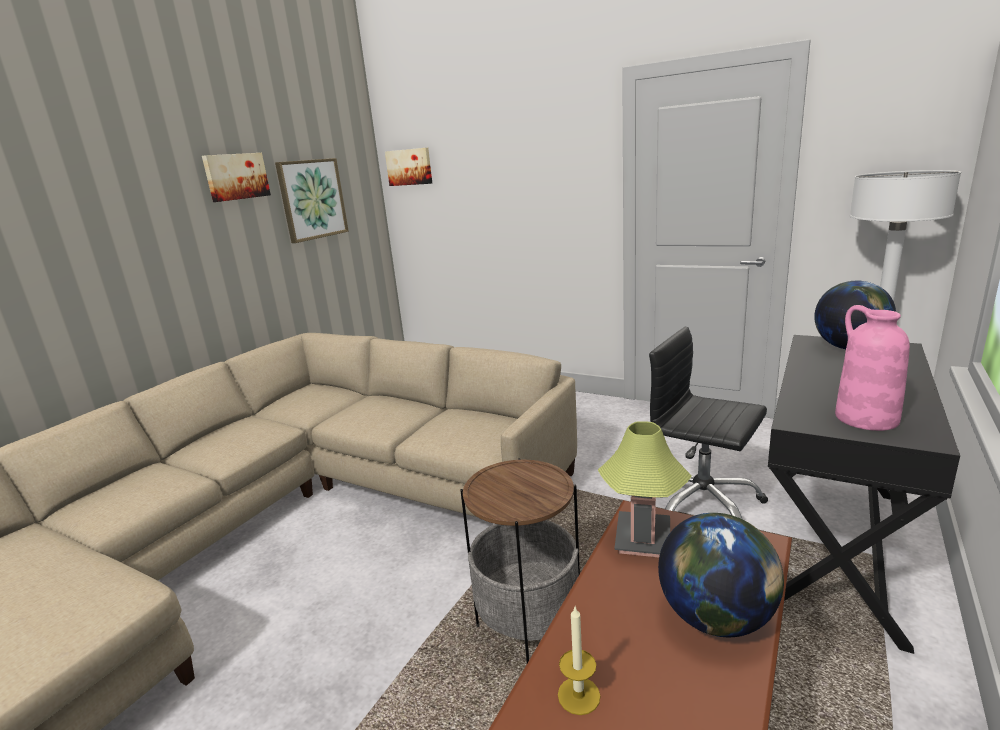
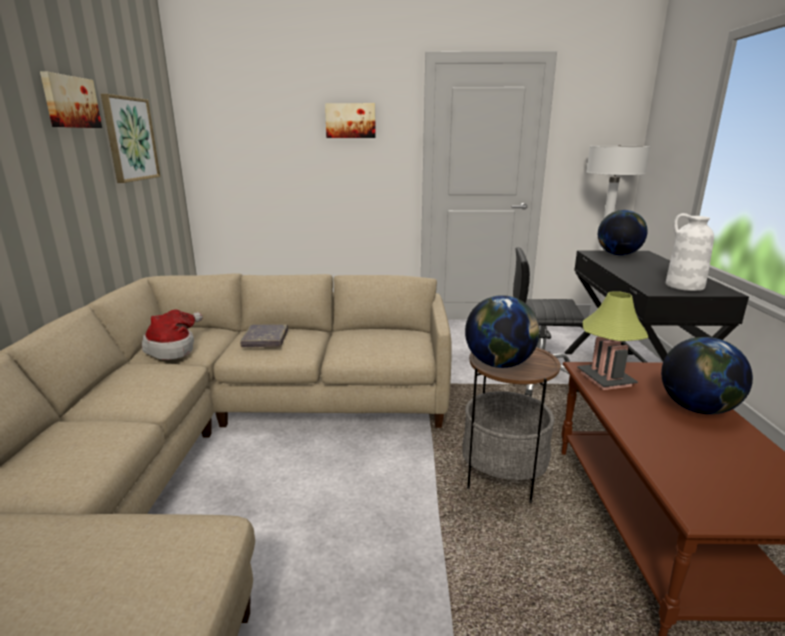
camera: 30 degrees left, 0 degrees up
(292, 407) = (174, 348): none -> hat
(368, 409) = (265, 339): none -> grey book
(409, 167) = (212, 118): picture -> picture (350, 120)
(492, 490) = (499, 364): none -> globe
(579, 695) = (686, 466): candle -> none
(865, 418) = (684, 286): pink vase -> white vase

